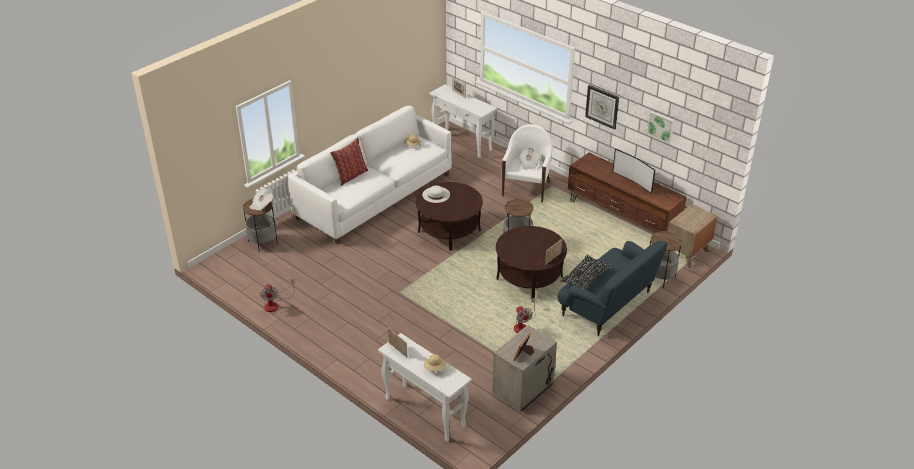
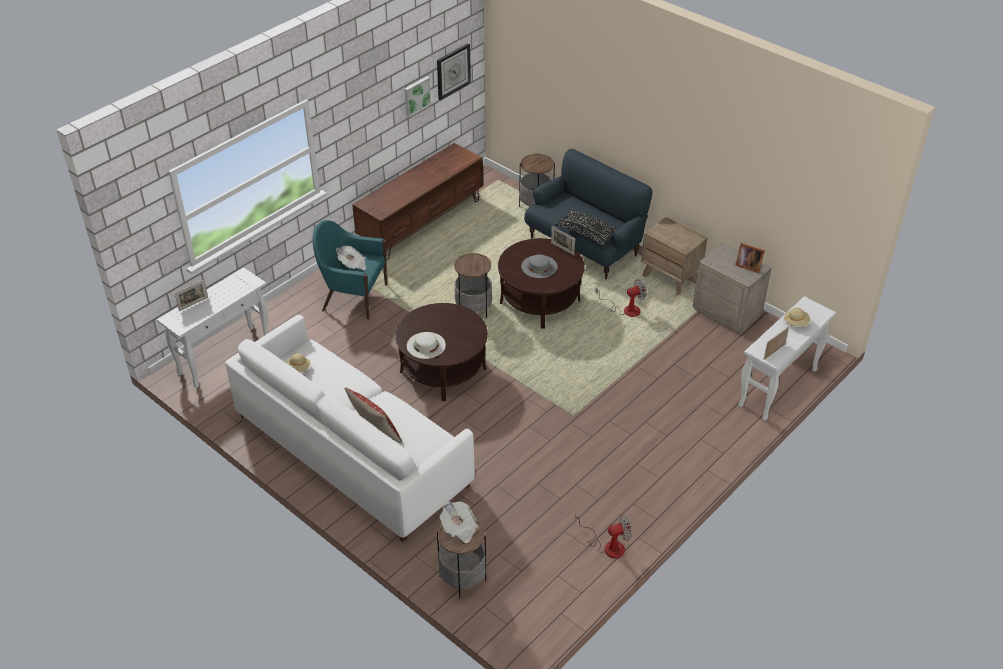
camera: 90 degrees left, 5 degrees up
(526, 188) = (353, 297): white armchair -> turquoise armchair
(528, 246) = (539, 266): none -> grey hat
(602, 106) = (354, 136): wall clock -> wall clock (453, 71)
(633, 181) = (421, 175): television -> none
(687, 253) = (494, 184): brown nightstand -> brown nightstand (670, 277)

